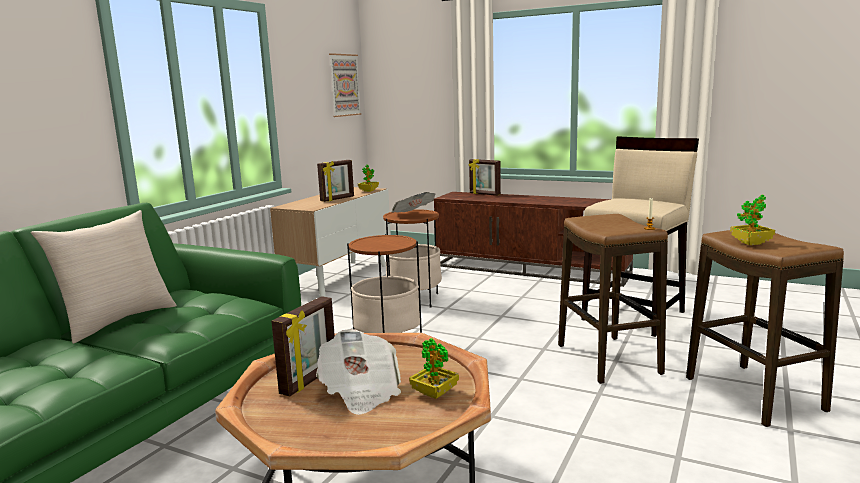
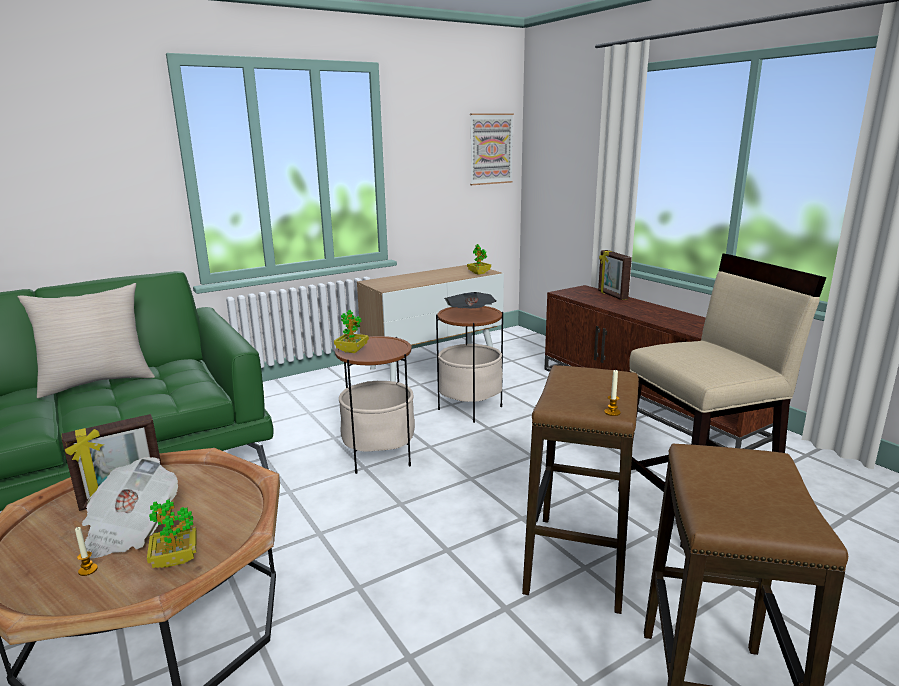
camera: 30 degrees right, 5 degrees up
(337, 199) = (430, 280): picture frame -> none
(377, 418) = (88, 570): none -> candle
(751, 243) = (708, 485): potted plant -> potted plant (352, 350)

